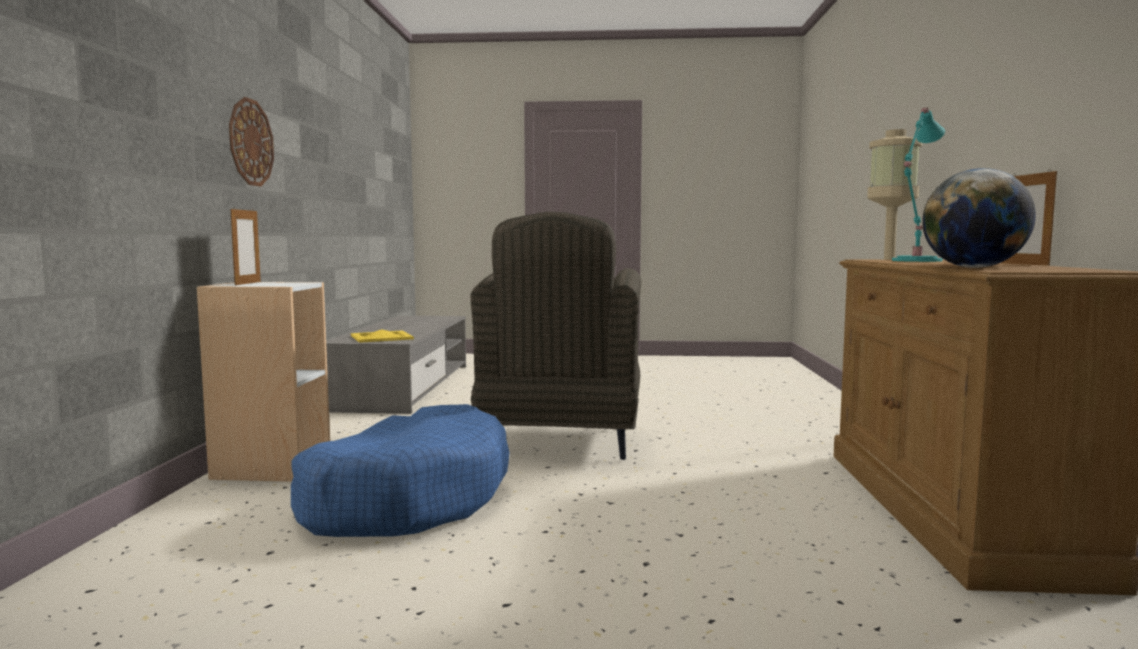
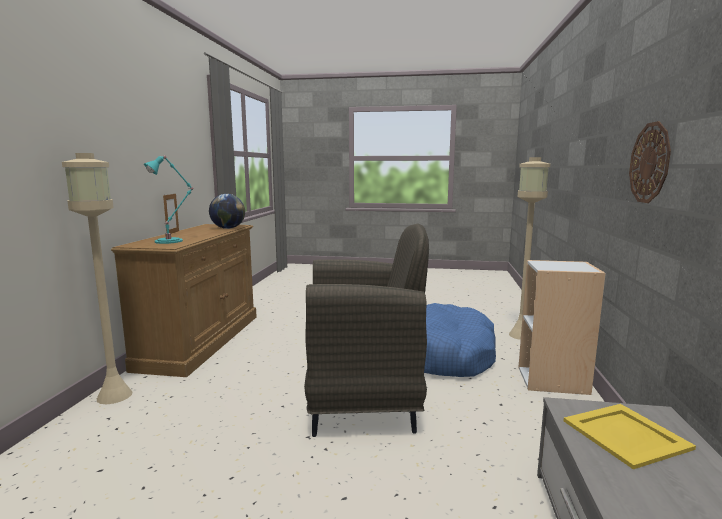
camera: 175 degrees left, 5 degrees up
(165, 549) = (520, 335): none -> beige floor lamp
(248, 283) = (577, 266): picture frame -> none
(560, 441) = (364, 403): grey armchair -> grey armchair turned 75 degrees clockwise

